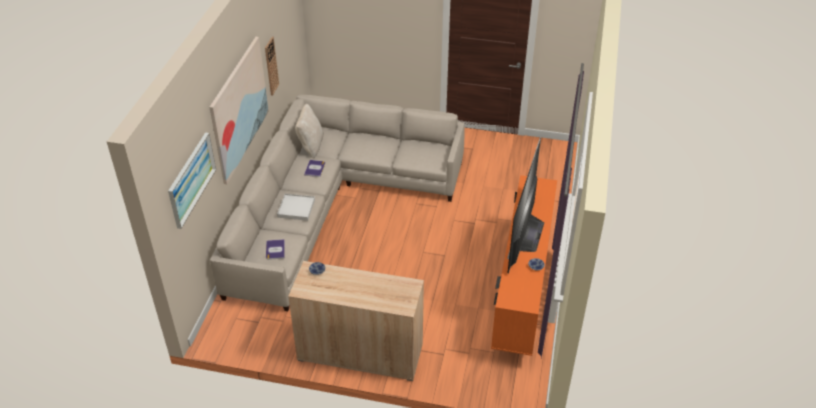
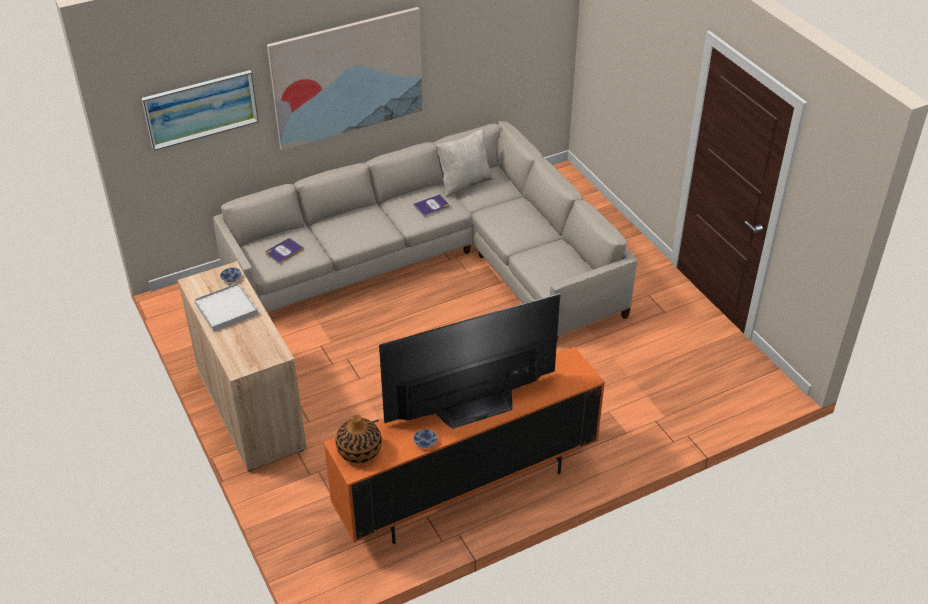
camera: 50 degrees right, 0 degrees up
(271, 66) = (455, 60): wall clock -> none
(296, 208) = (358, 229): white tray -> white tray (226, 309)
(517, 296) = (359, 451): none -> vase

